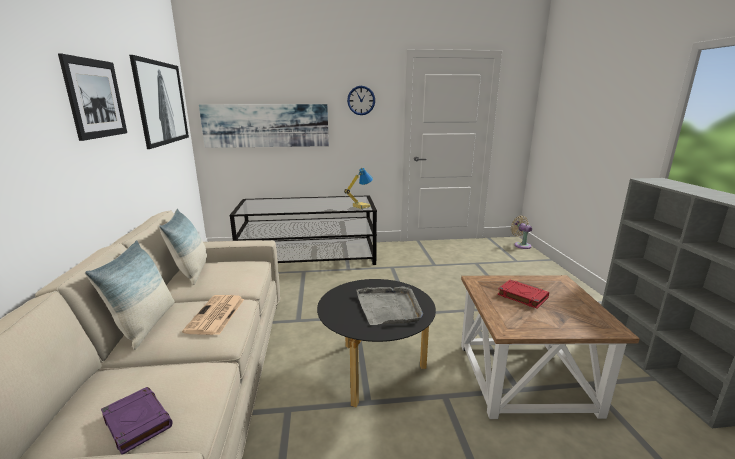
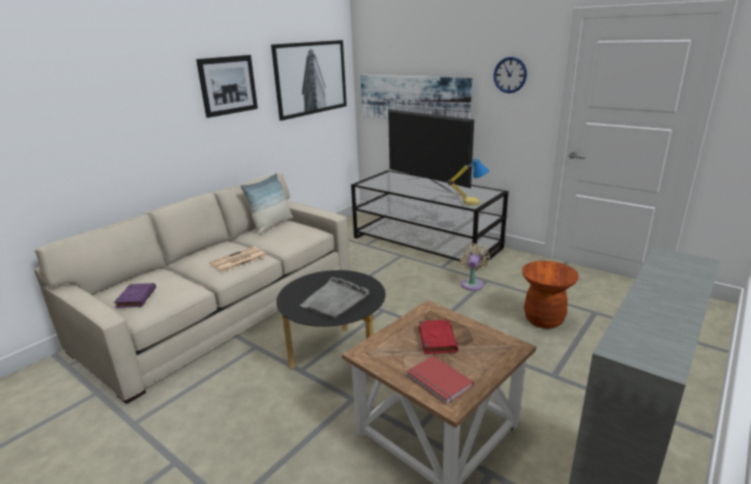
camera: 45 degrees right, 5 degrees up
(146, 325) = (204, 252): pillow -> none
(303, 203) = (427, 185): none -> television
(460, 277) = (543, 319): none -> brown stool
(521, 245) = (715, 316): beige fan -> beige fan (472, 283)
(580, 320) = (438, 382): none -> red book

